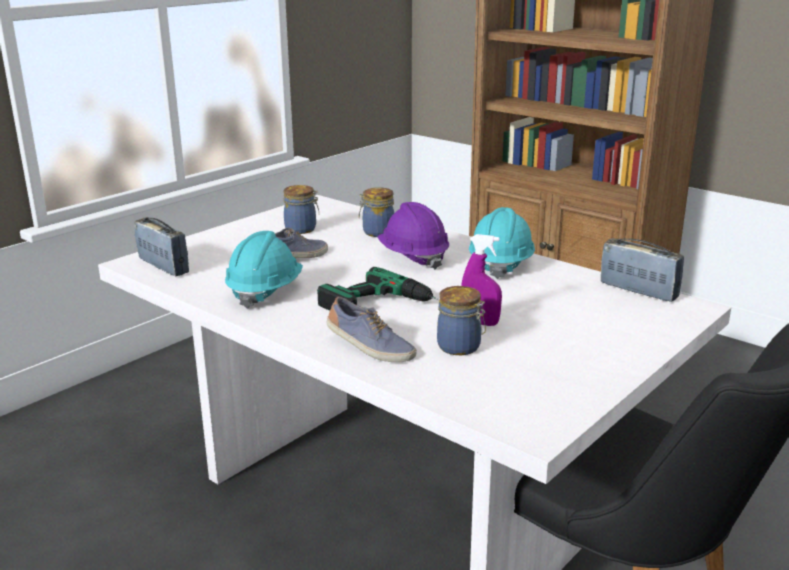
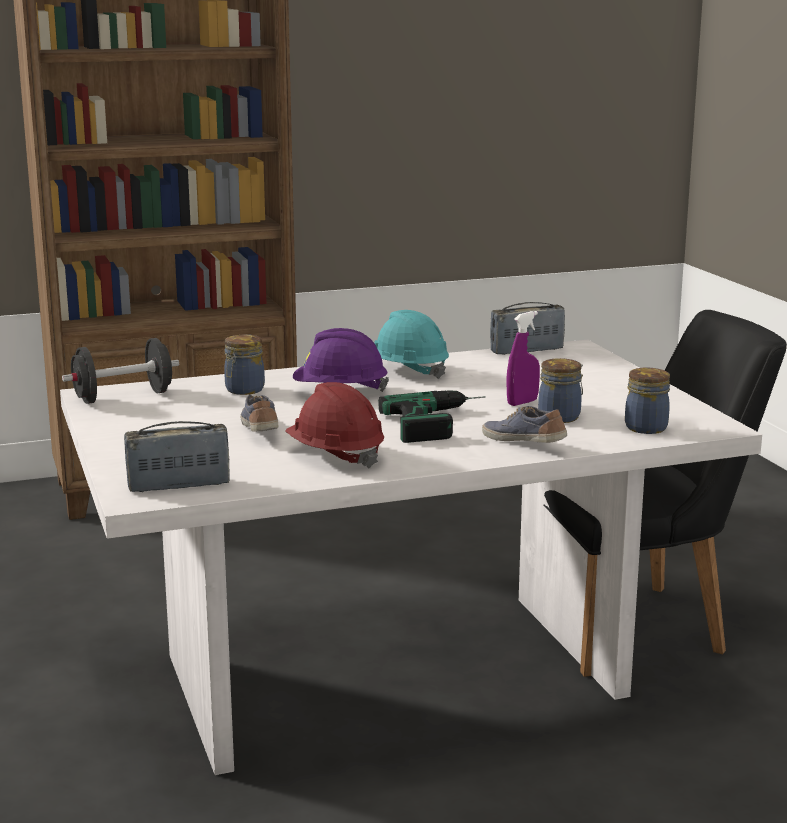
camera: 60 degrees left, 5 degrees down
(265, 292) = (335, 456): turquoise hard hat -> red hard hat
(302, 229) = (173, 414): jar -> jar (646, 427)
(320, 210) = (123, 397): none -> black dumbbell
(369, 348) = (524, 442): shoe -> shoe turned 105 degrees counterclockwise

